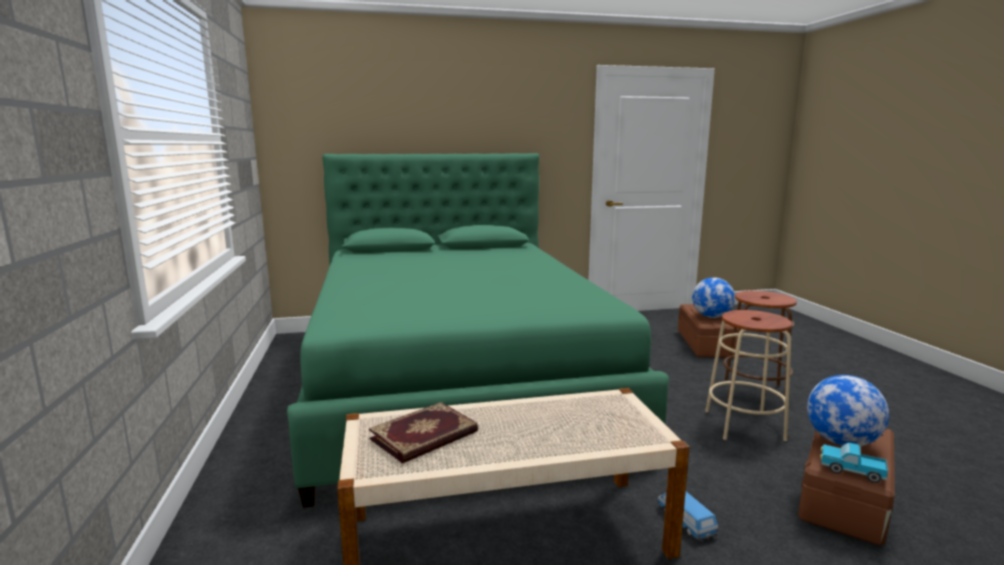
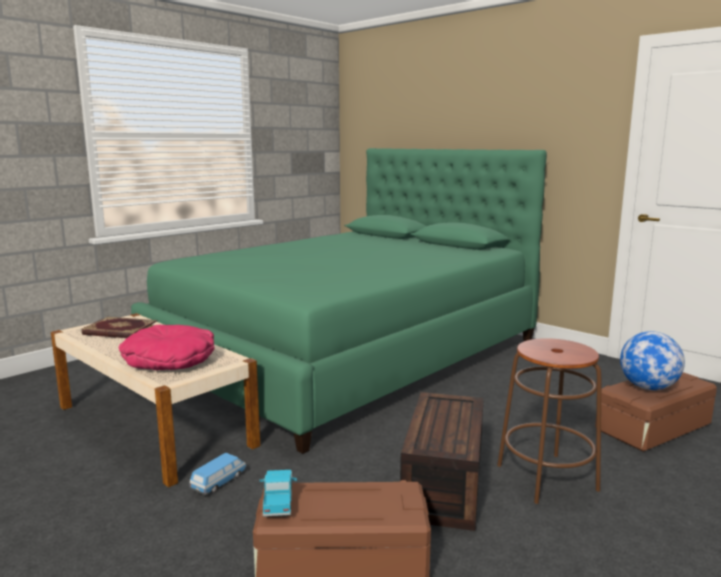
camera: 55 degrees right, 0 degrees up
(590, 424) = (171, 360): none -> pink pillow
(744, 425) = (441, 483): beige stool -> brown storage box
(841, 442) = (345, 494): globe -> none

